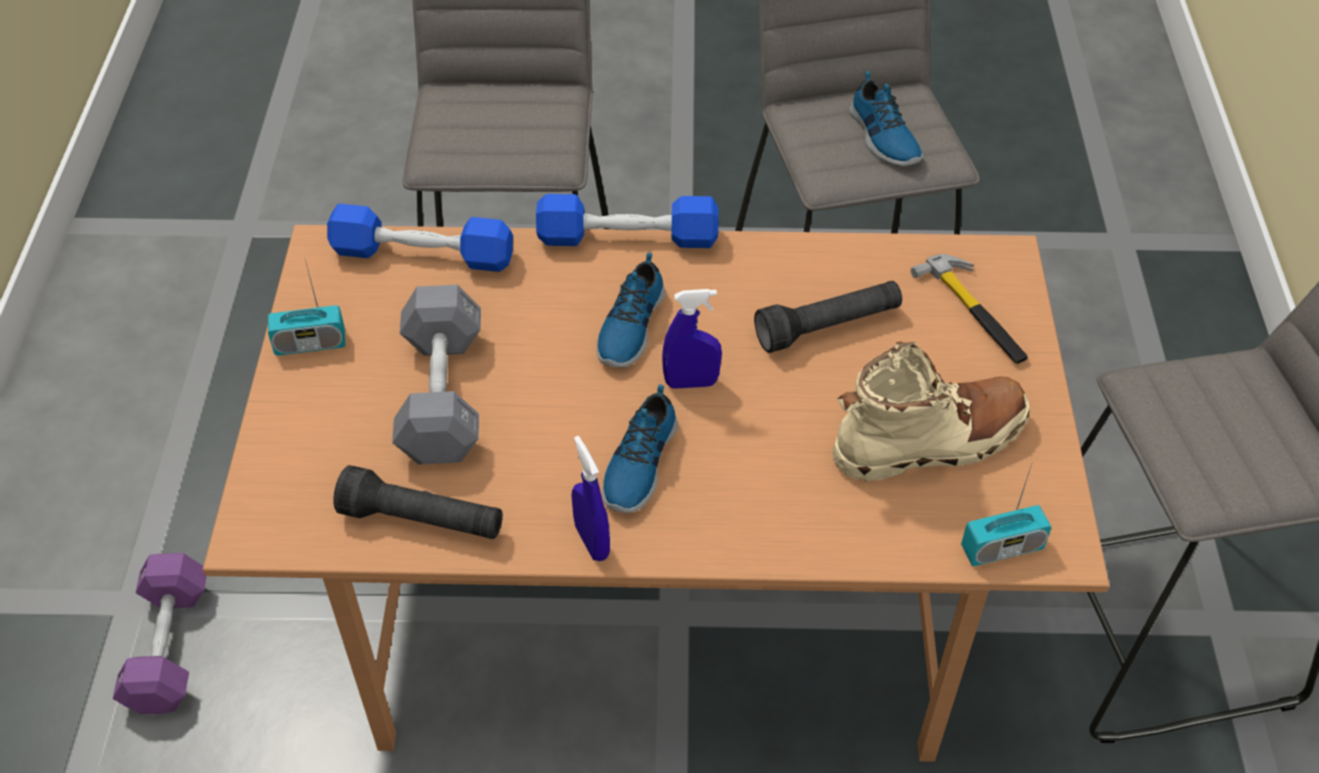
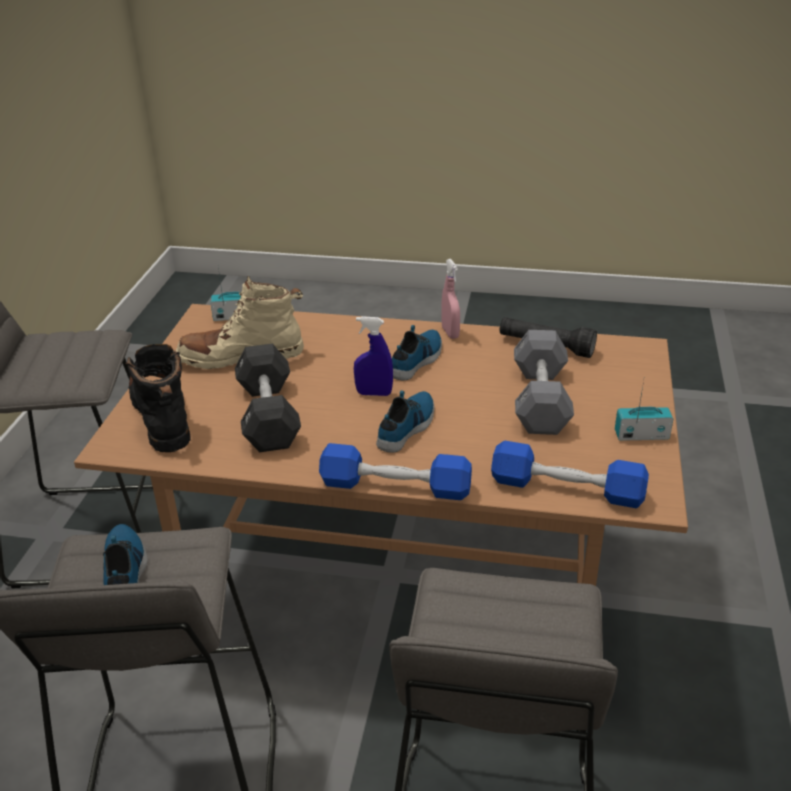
camera: 170 degrees left, 15 degrees down
(169, 647) = (738, 589): purple dumbbell -> none
(592, 541) = (450, 333): blue spray bottle -> pink spray bottle
(828, 327) = (268, 415): black flashlight -> black dumbbell
(975, 312) = (162, 415): hammer -> black boot

